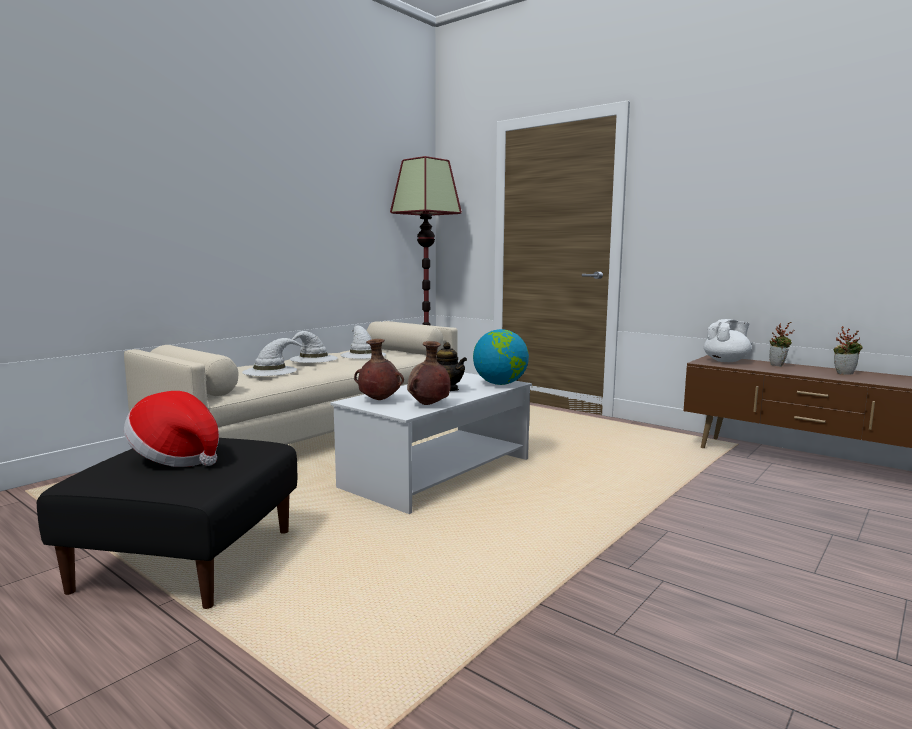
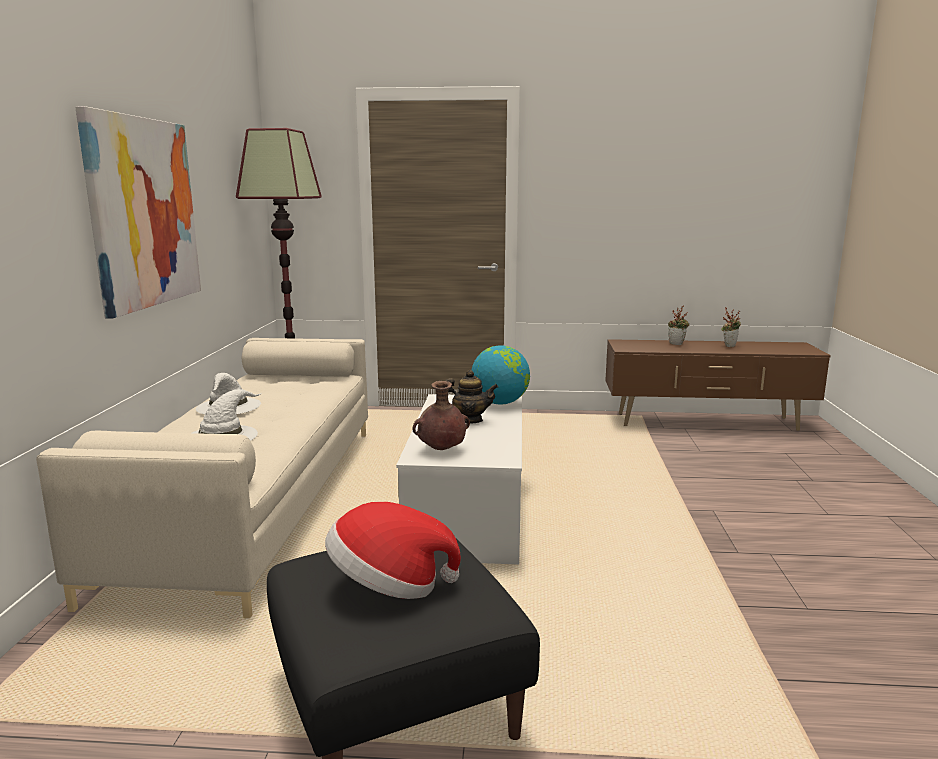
camera: 35 degrees left, 5 degrees up
(269, 212) = (144, 213): none -> picture
(362, 354) = (273, 389): white hat -> none
(428, 405) = (499, 444): brown vase -> none
(726, 361) = (636, 344): white teapot -> none

